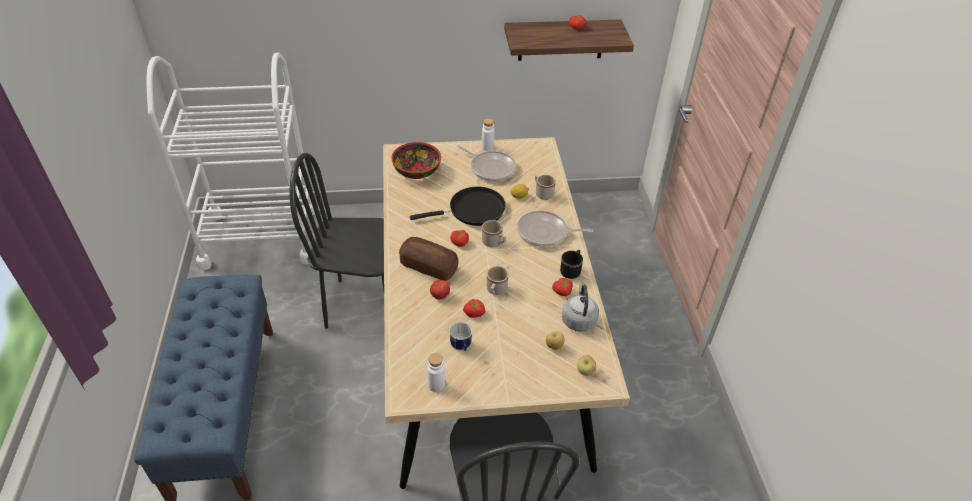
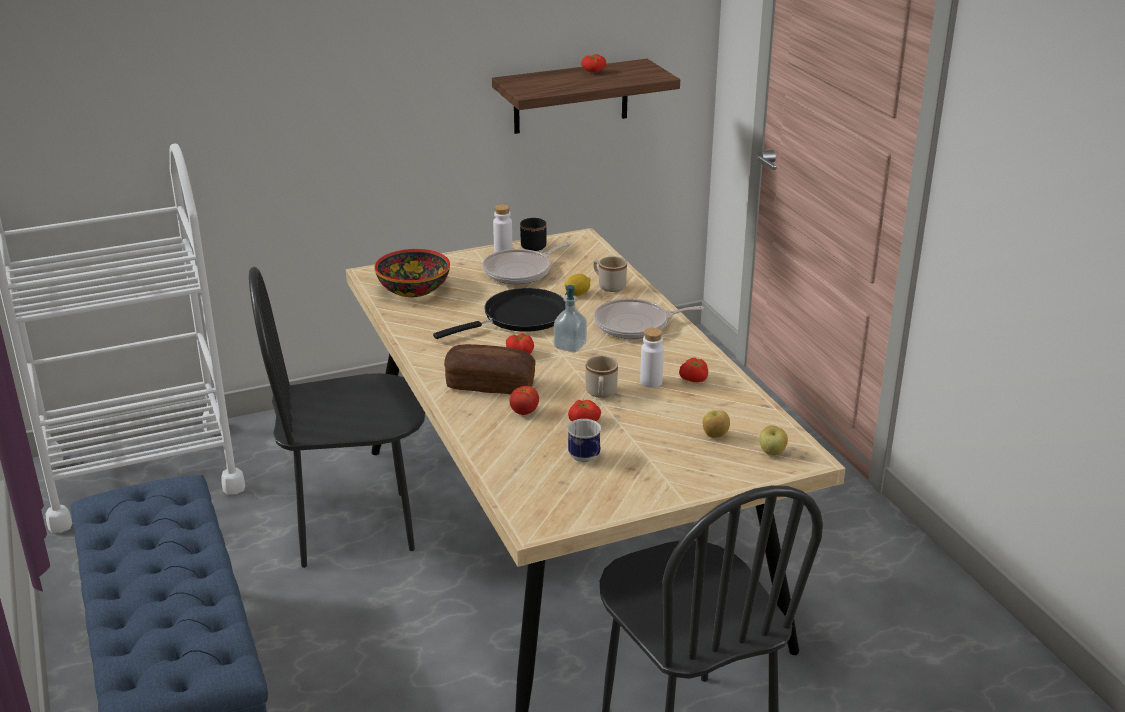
camera: 15 degrees left, 15 degrees down
(436, 385) = (573, 504): white bottle -> white bottle (651, 382)
(491, 168) = (520, 271): frying pan -> frying pan turned 120 degrees clockwise
(494, 243) = (570, 346): beige mug -> soap dispenser
(571, 270) = (694, 356): black mug -> black mug (534, 245)
(578, 319) = (732, 403): grey kettle -> none

